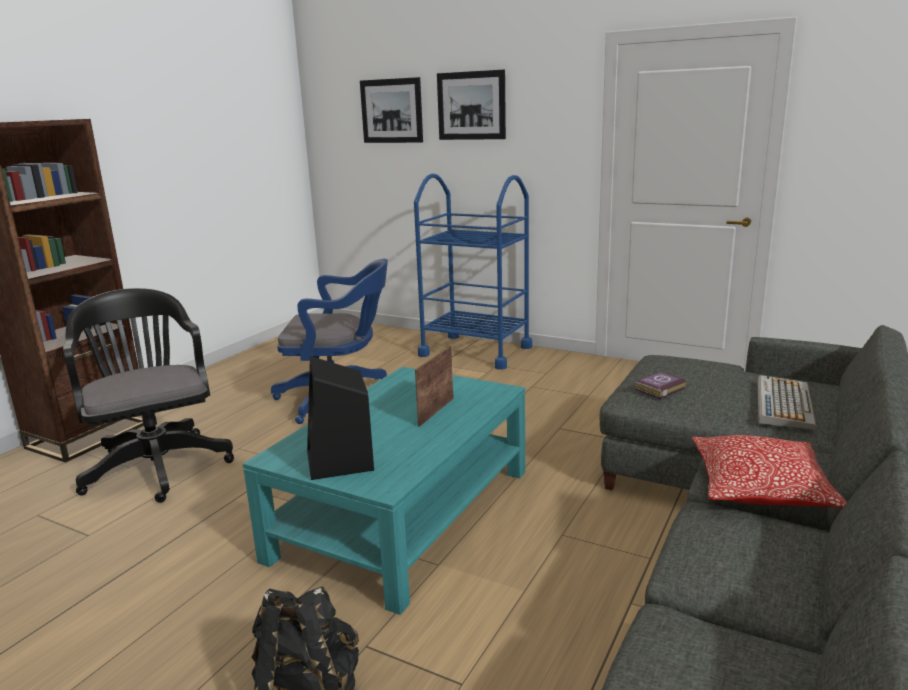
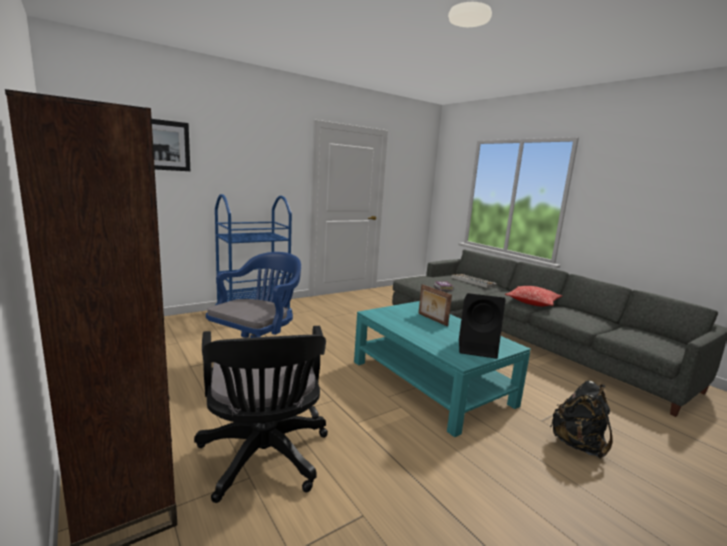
camera: 65 degrees left, 5 degrees down
(157, 465) = (264, 460): black office chair -> black office chair turned 105 degrees counterclockwise
(471, 105) = (231, 149): picture -> none

